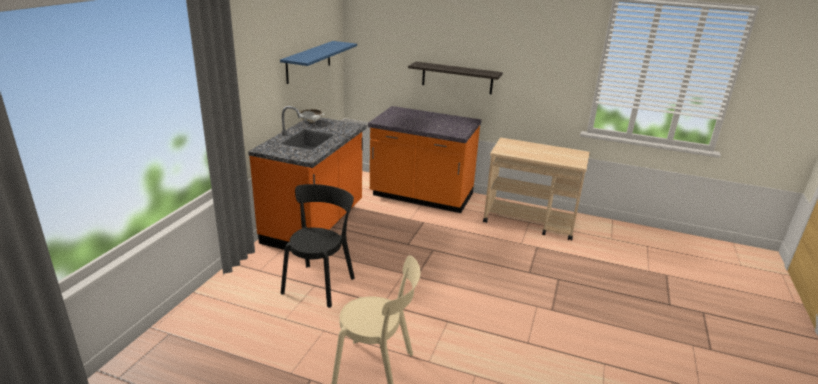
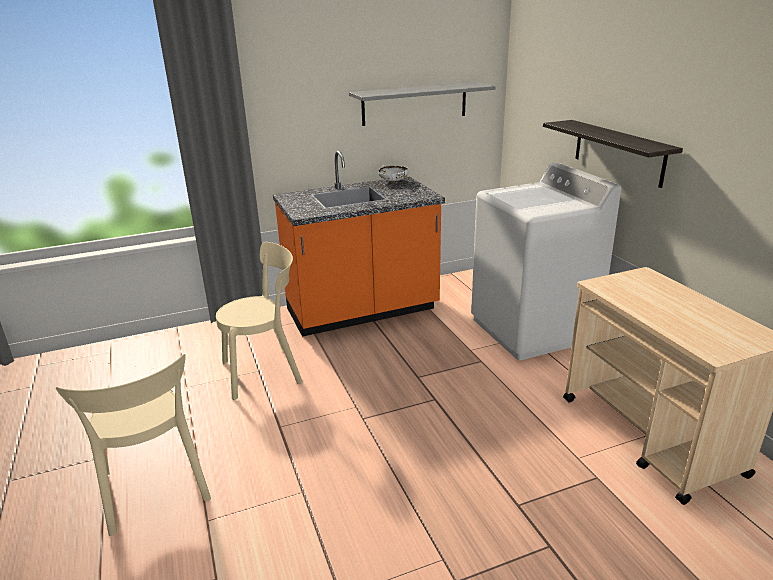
camera: 50 degrees right, 0 degrees up
(308, 61) = (414, 103): blue shelf -> grey shelf
(320, 283) = (266, 371): black chair -> beige chair
(421, 196) = (532, 330): orange counter -> white washing machine

